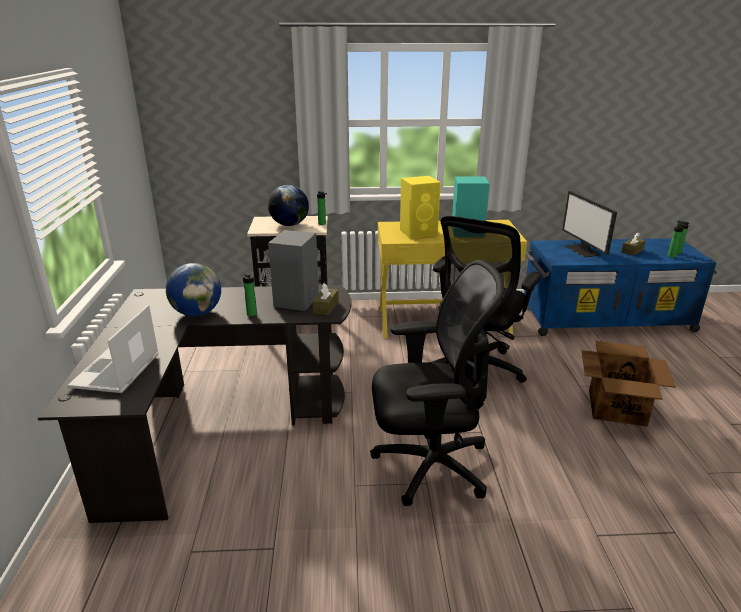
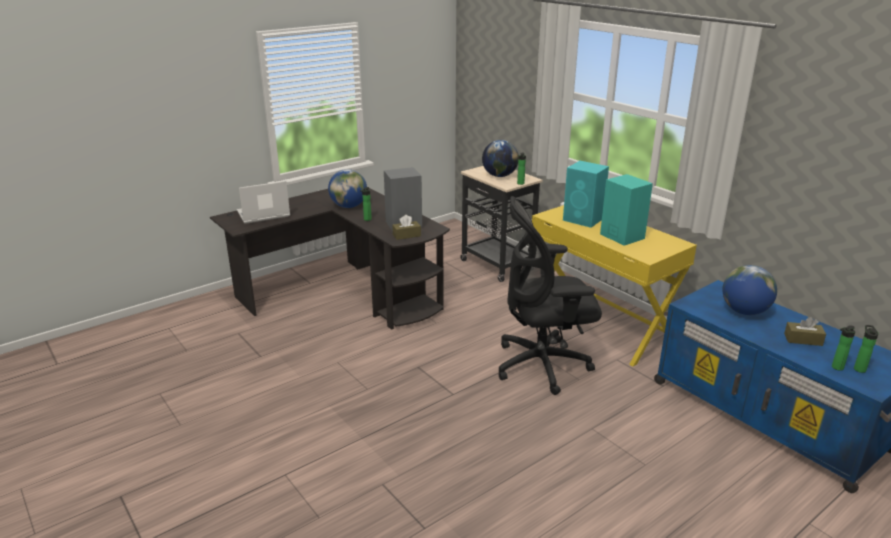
camera: 55 degrees right, 0 degrees up
(419, 232) = (583, 219): yellow speaker -> turquoise speaker
(425, 468) = (382, 383): black office chair -> none
(583, 250) = (744, 311): monitor -> globe
(617, 407) = (582, 460): cardboard box -> none

